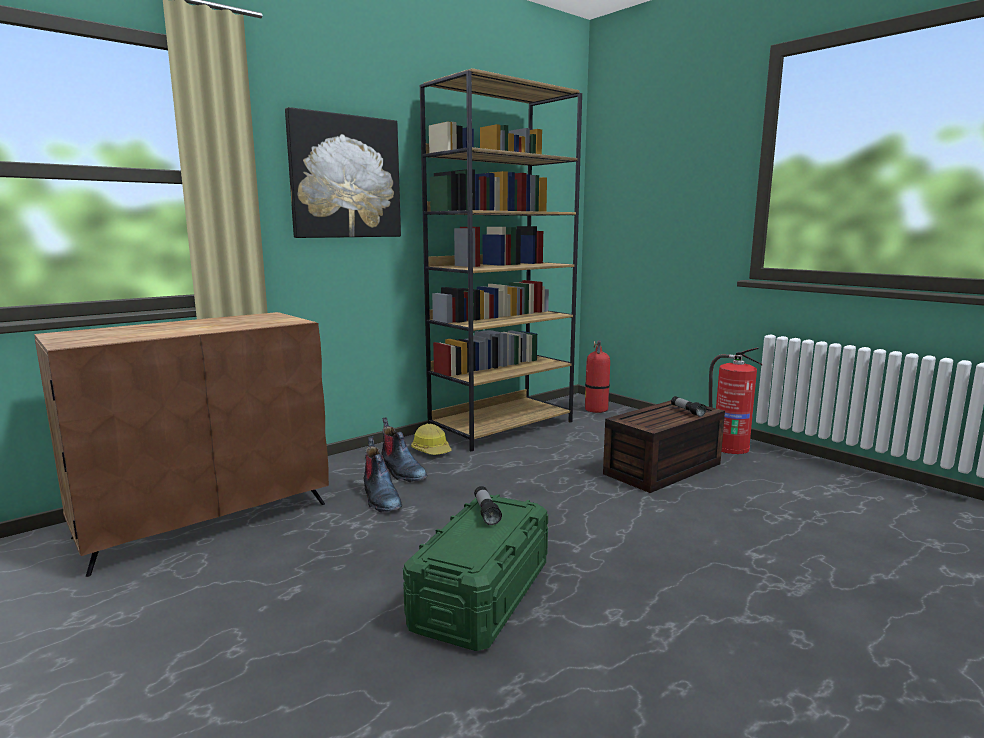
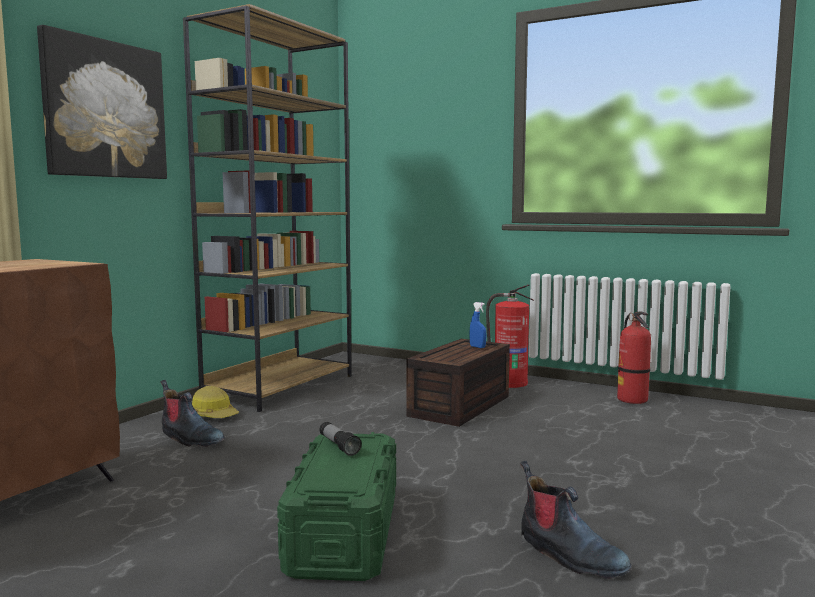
camera: 20 degrees left, 5 degrees down
(380, 498) = (180, 466): boot -> boot (569, 556)
(596, 409) = (370, 364): fire extinguisher -> fire extinguisher (632, 400)
(687, 411) = (477, 347): flashlight -> blue spray bottle

